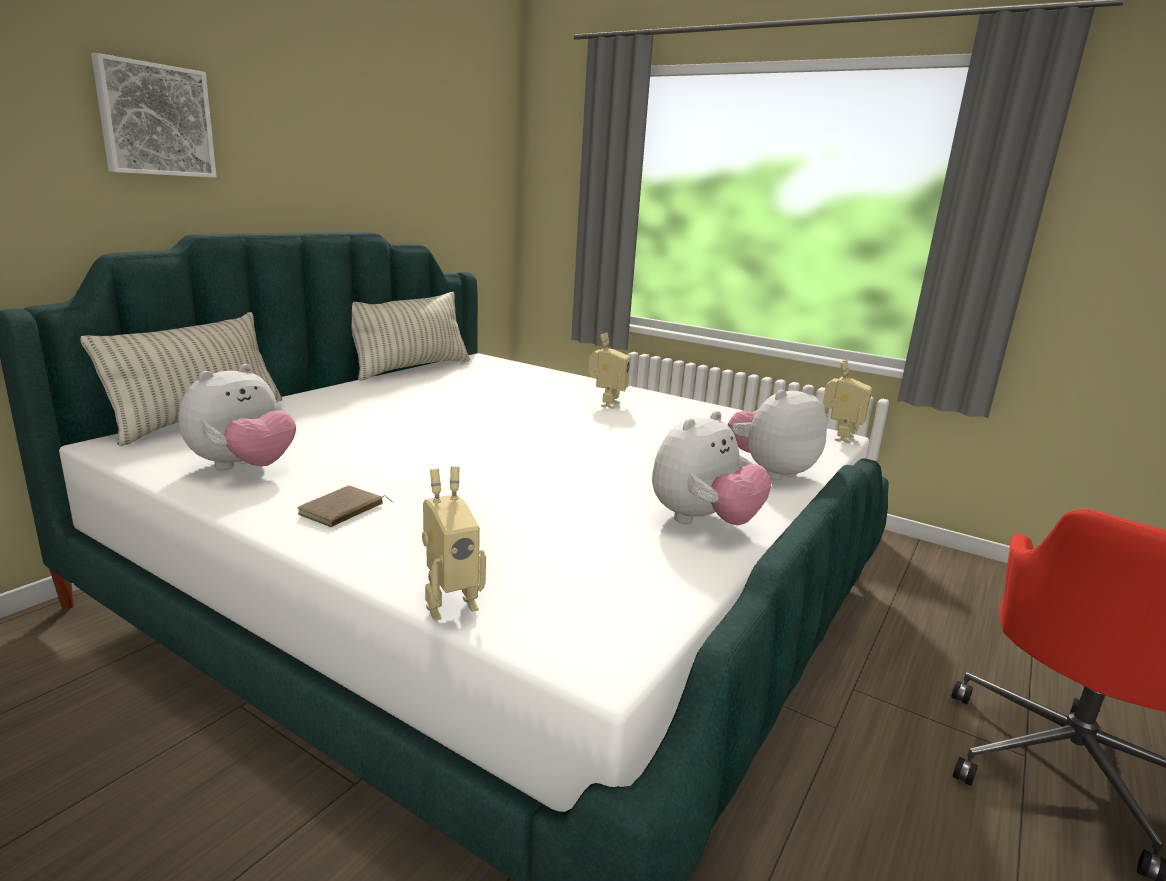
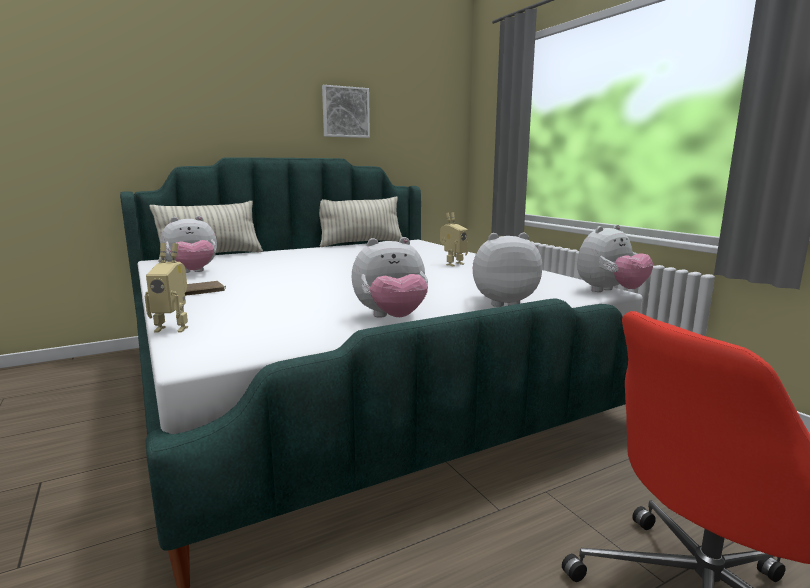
camera: 30 degrees right, 5 degrees down
(155, 120) = (211, 98): picture -> picture (345, 112)
(839, 437) = (609, 292): toy robot -> plush toy

